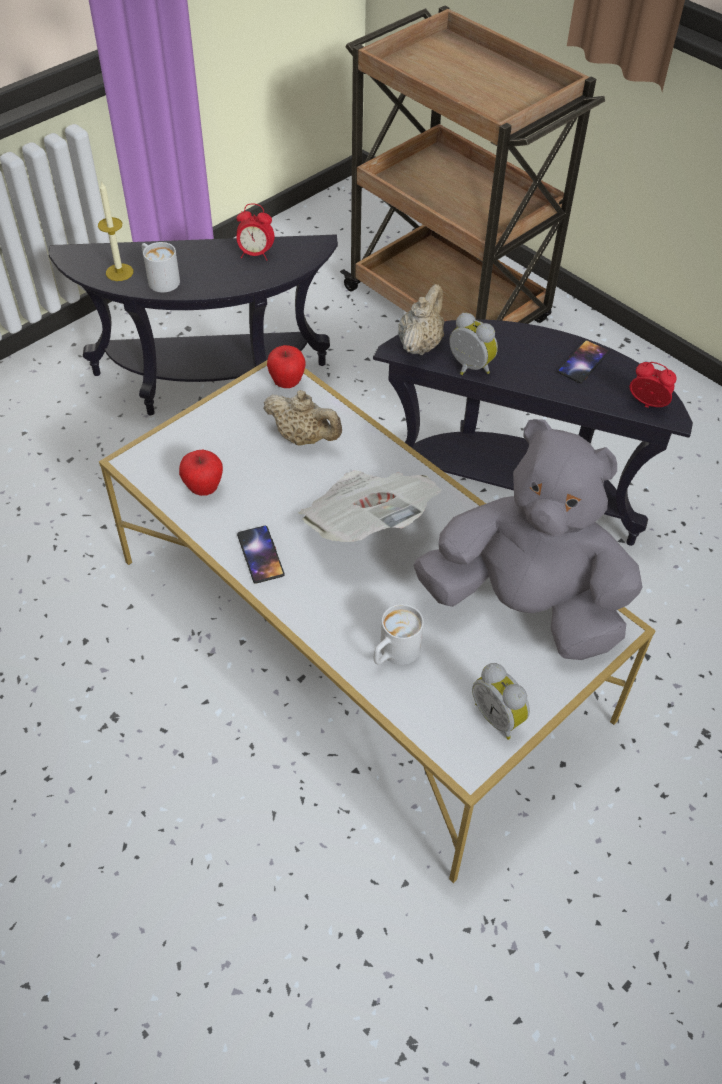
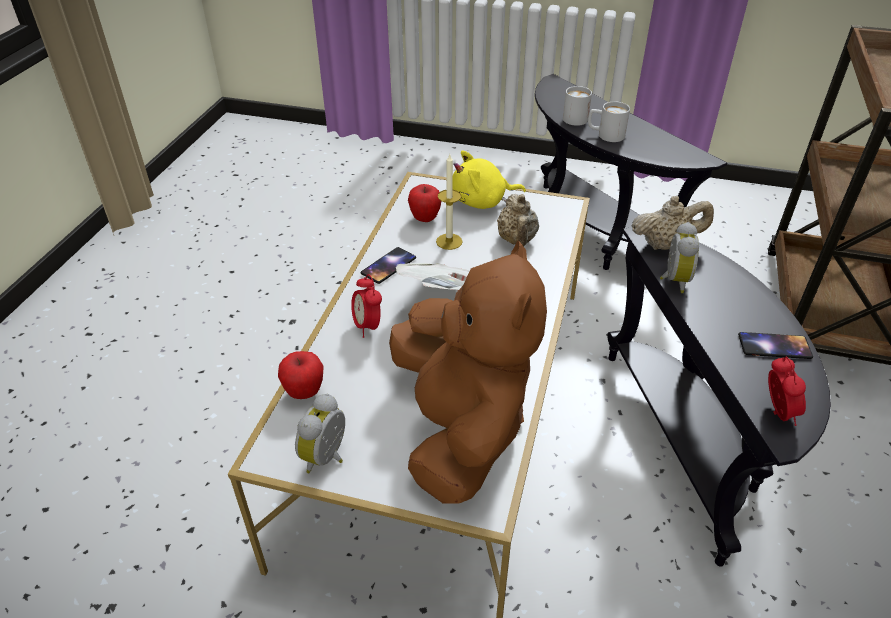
camera: 60 degrees right, 10 degrees down
(119, 272) = (562, 102): candle -> candle (449, 241)
(215, 429) = (482, 201): none -> yellow plush toy
(255, 254) = (653, 140): alarm clock -> alarm clock (368, 326)
(287, 383) = (561, 212): apple -> apple (304, 392)
(394, 654) = (349, 369): white mug -> white mug (605, 135)
(525, 605) = (460, 430): grey plush toy -> brown plush toy

